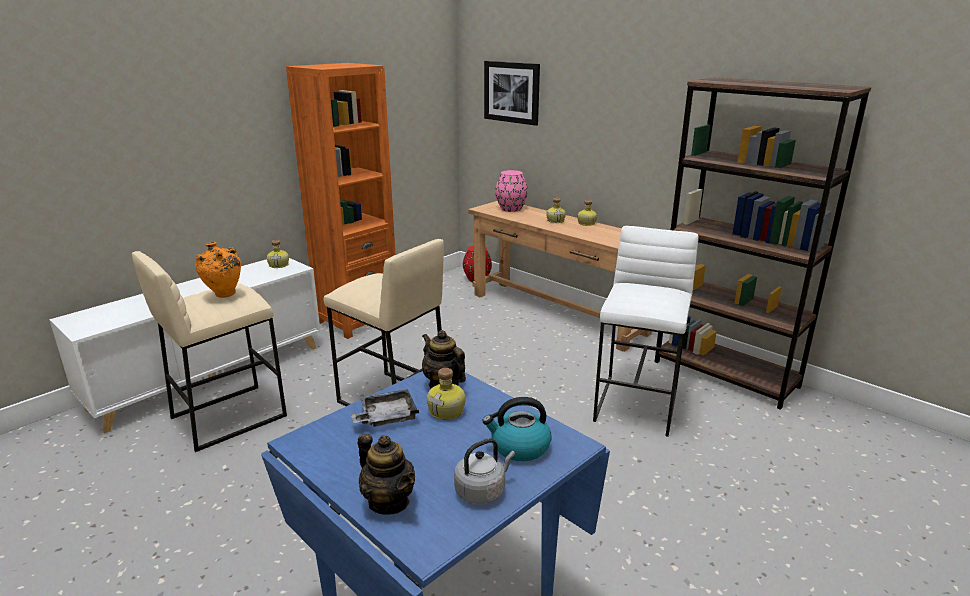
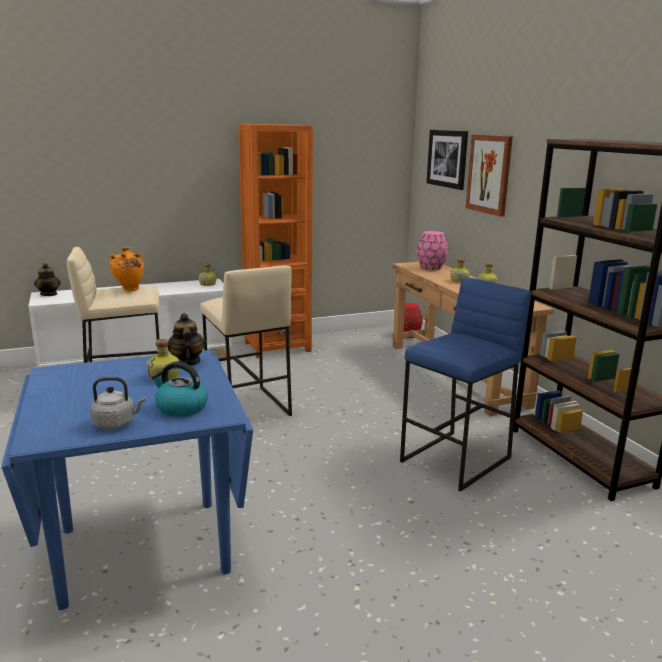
camera: 25 degrees right, 5 degrees down
(386, 416) = (121, 371): grey tray -> none
(389, 502) = (51, 413): teapot -> teapot (49, 294)
(573, 109) = (489, 174): none -> picture
(637, 405) = (456, 460): white stool -> blue stool

